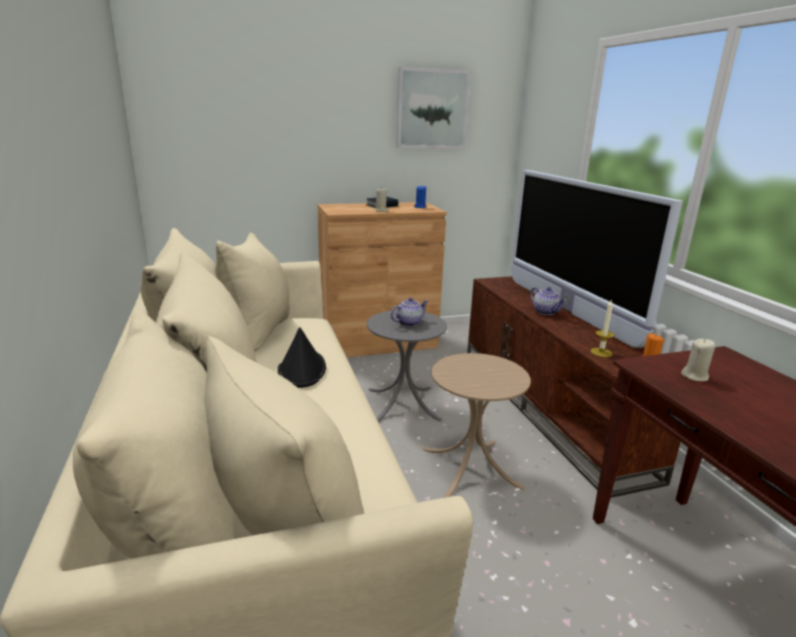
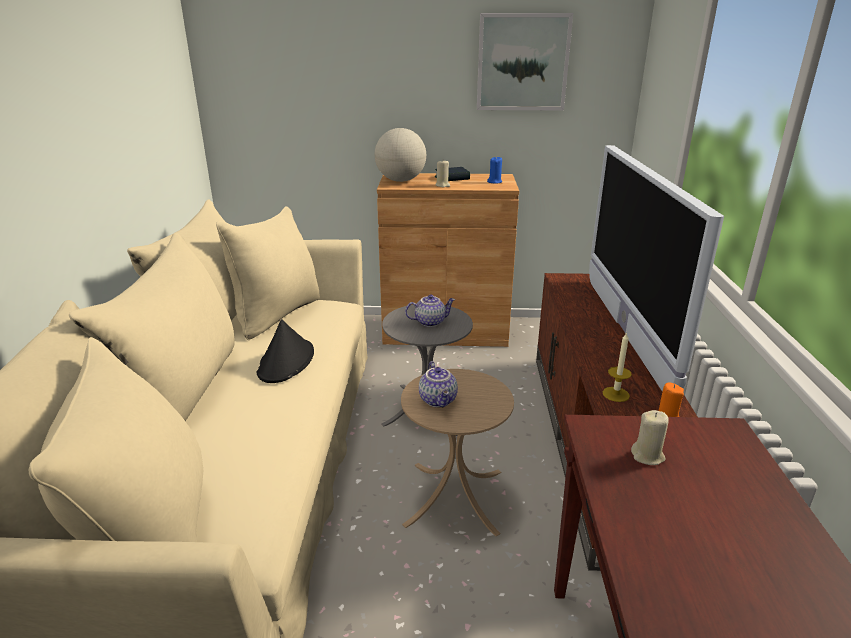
camera: 20 degrees right, 5 degrees up
(341, 208) = (400, 180): none -> globe
(546, 312) = (595, 329): teapot -> teapot (439, 400)

